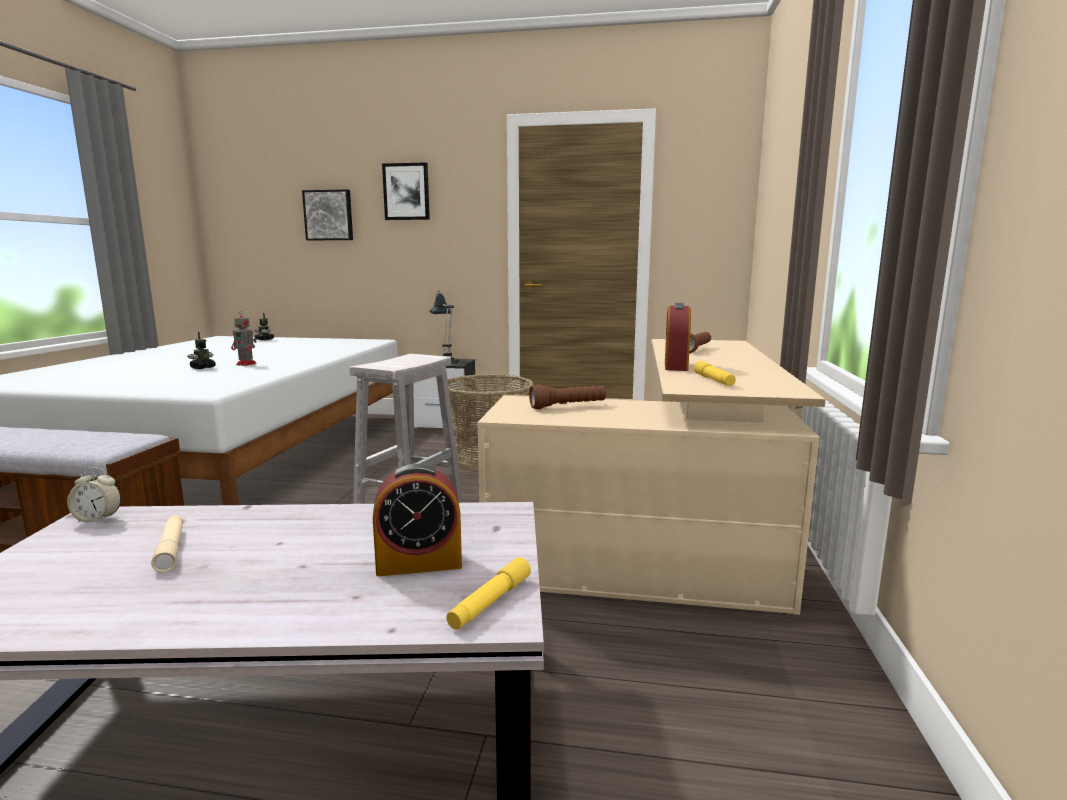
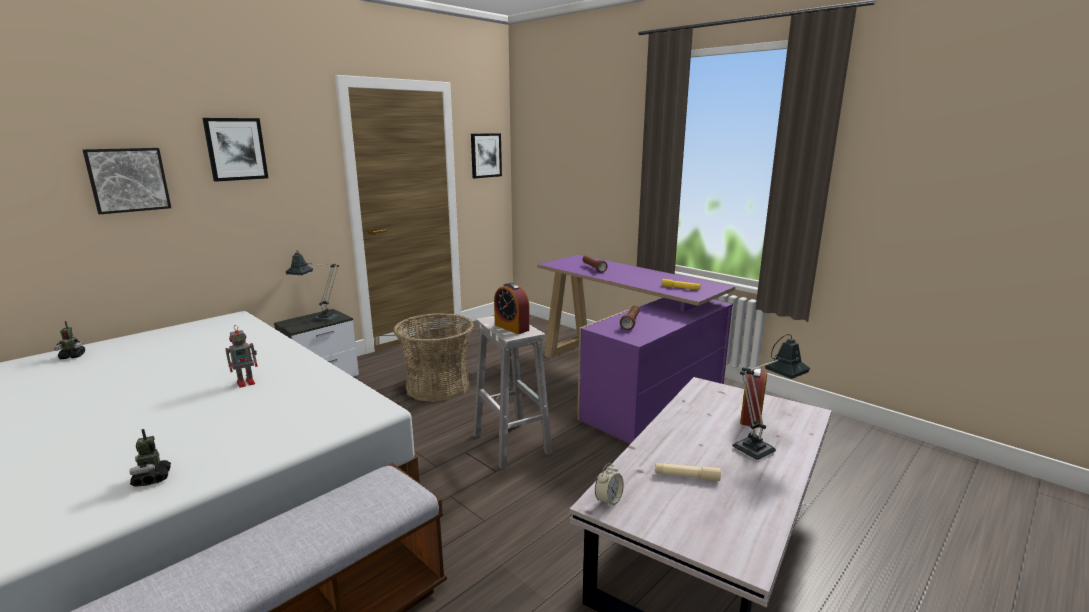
camera: 55 degrees left, 5 degrees up
(203, 368) = (221, 404): toy robot -> toy robot (152, 478)
(296, 586) = (759, 447): none -> table lamp
(490, 602) = (797, 411): yellow flashlight -> none
(669, 537) = (627, 381): beige desk -> purple desk
(676, 366) = (636, 283): alarm clock -> alarm clock (511, 327)
(707, 204) = (485, 155): none -> picture

